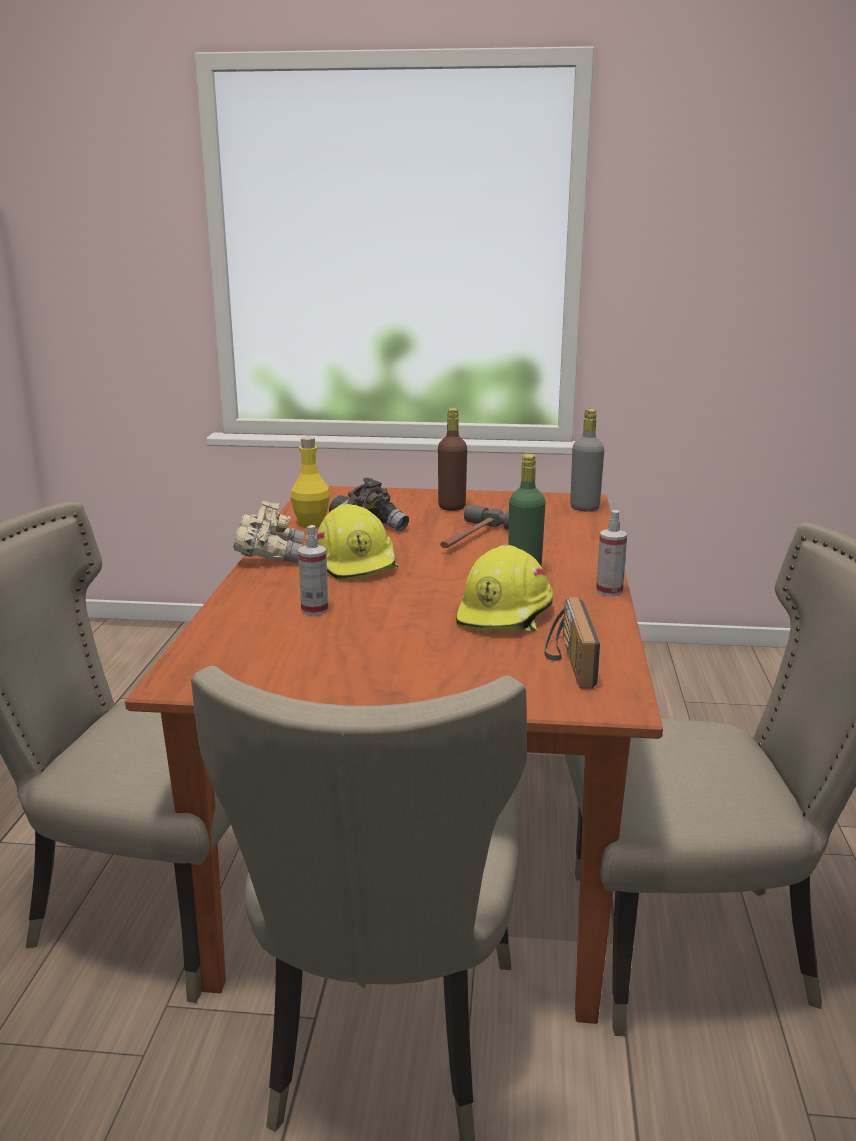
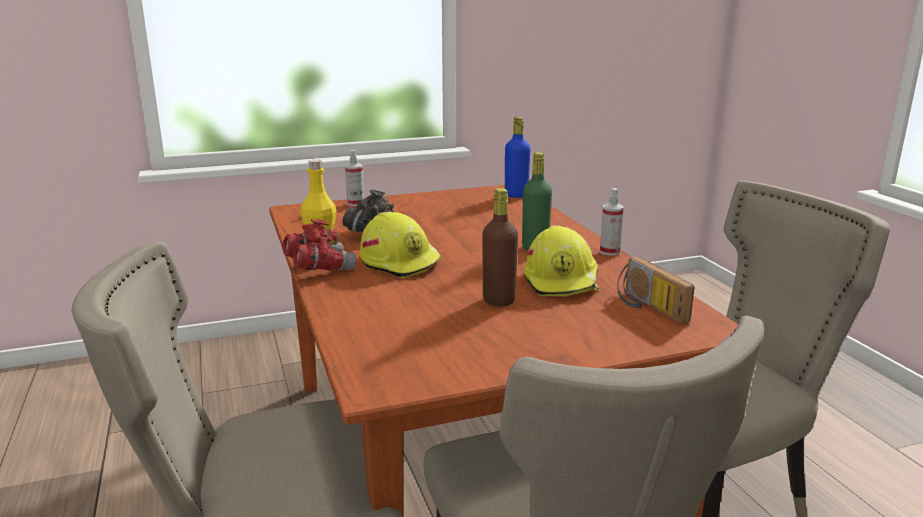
camera: 25 degrees left, 0 degrees up
(269, 556) = (318, 268): beige binoculars -> red binoculars
(314, 610) = (414, 305): spray bottle -> spray bottle (355, 203)
(452, 507) = (418, 207): brown bottle -> brown bottle (498, 300)
(468, 537) = (461, 228): hammer -> none
(584, 508) = (516, 195): grey bottle -> blue bottle

